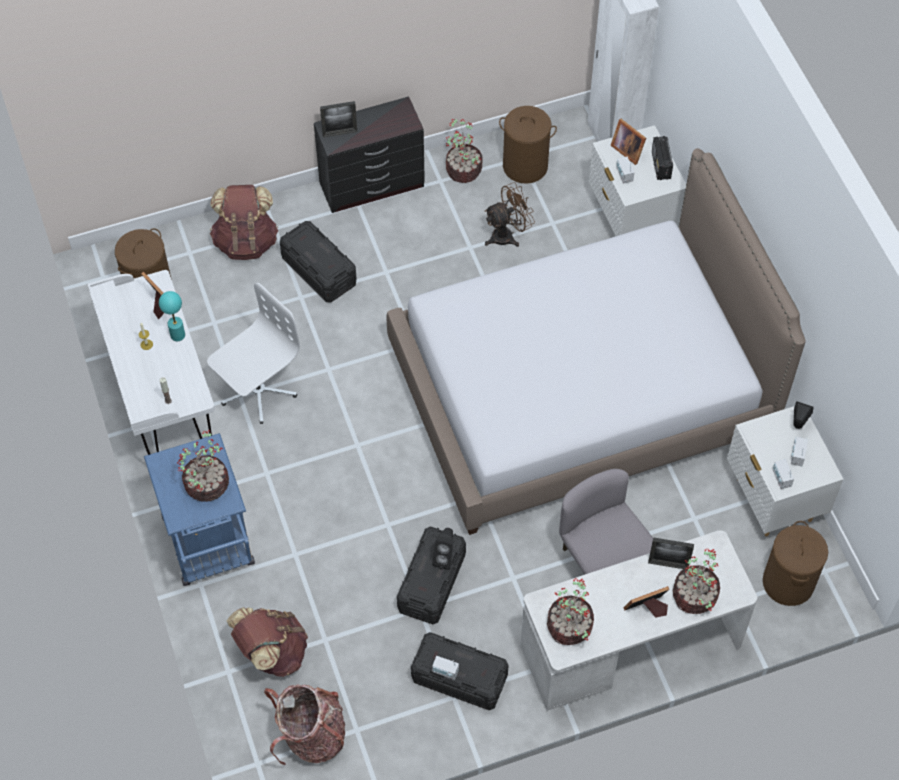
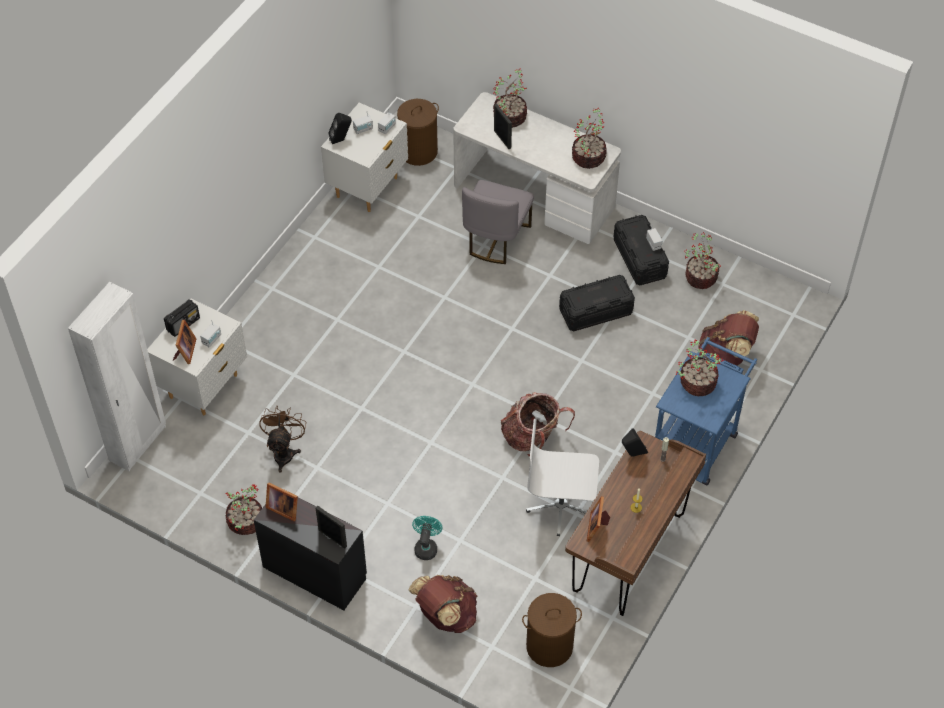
camera: 130 degrees left, 5 degrees down
(164, 404) = (629, 554): white desk -> brown desk
(177, 335) = (609, 495): turquoise table lamp -> none
(311, 735) = (749, 302): backpack -> backpack (532, 437)
(319, 270) = (426, 546): black storage box -> turquoise fan
(384, 715) = (700, 277): none -> potted plant
(445, 557) = (584, 291): black speaker -> black speaker (632, 454)
(507, 235) = (284, 452): brown fan -> brown fan turned 75 degrees clockwise
(525, 166) = (206, 484): brown laundry basket -> none
(580, 392) = (380, 326): bed -> none
(647, 609) = (540, 132): picture frame -> picture frame (283, 507)

